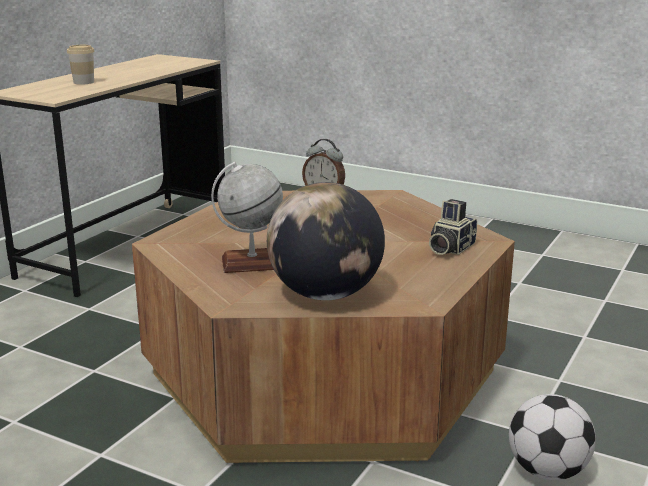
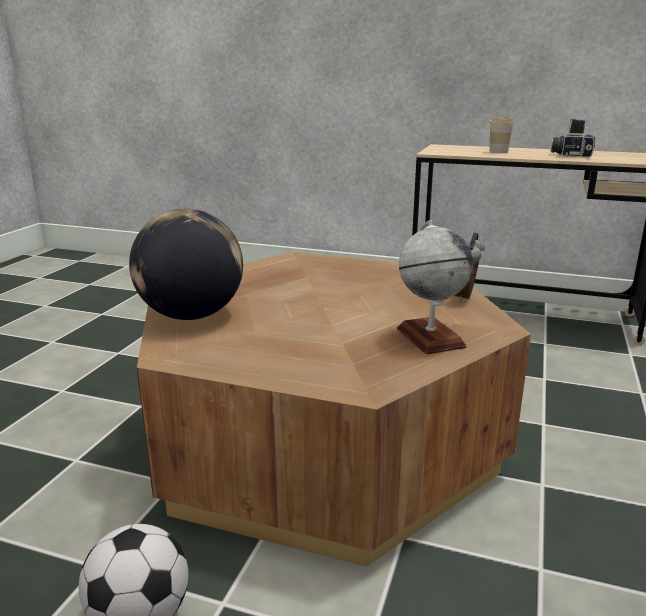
camera: 80 degrees right, 0 degrees up
(251, 263) = (259, 286): globe -> globe (430, 337)
(449, 248) = (327, 365): camera -> camera (571, 155)

